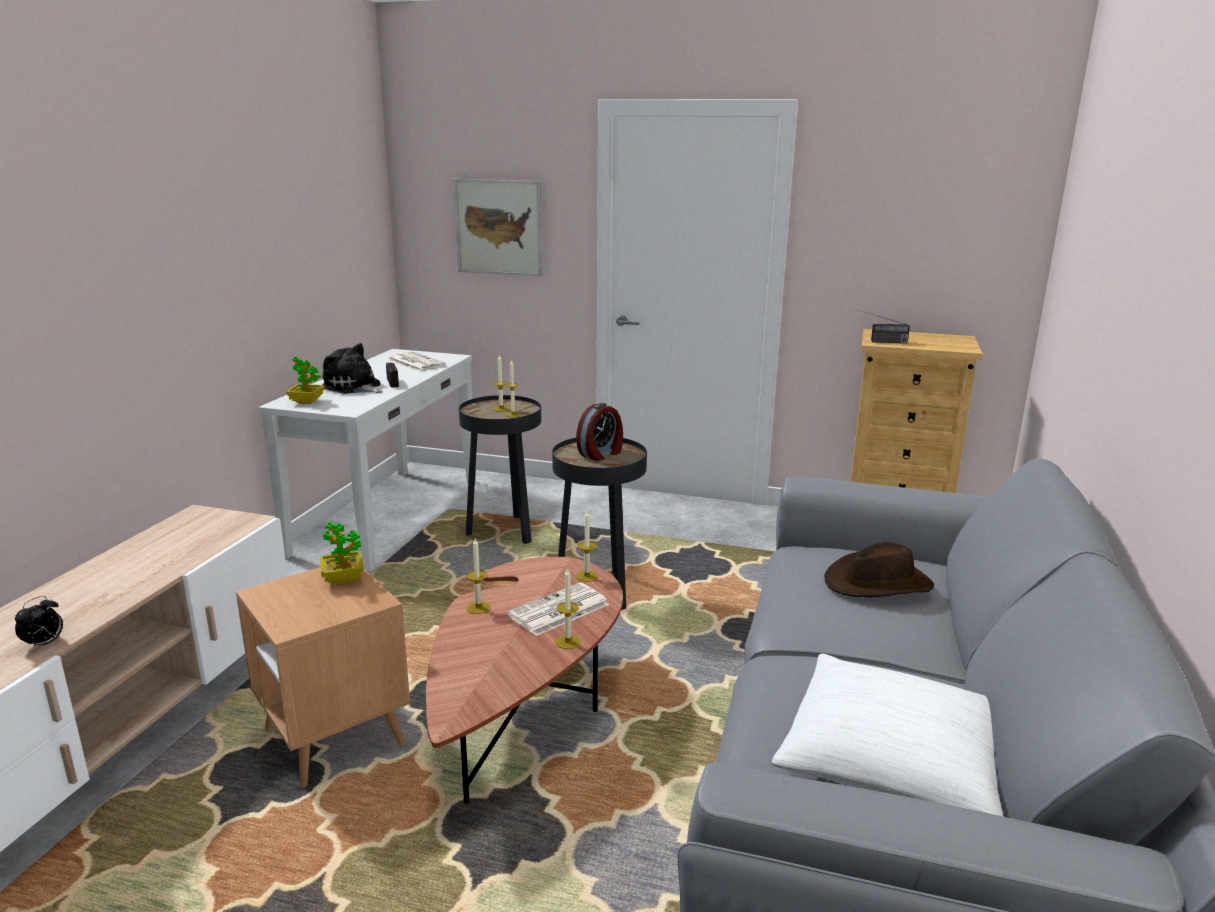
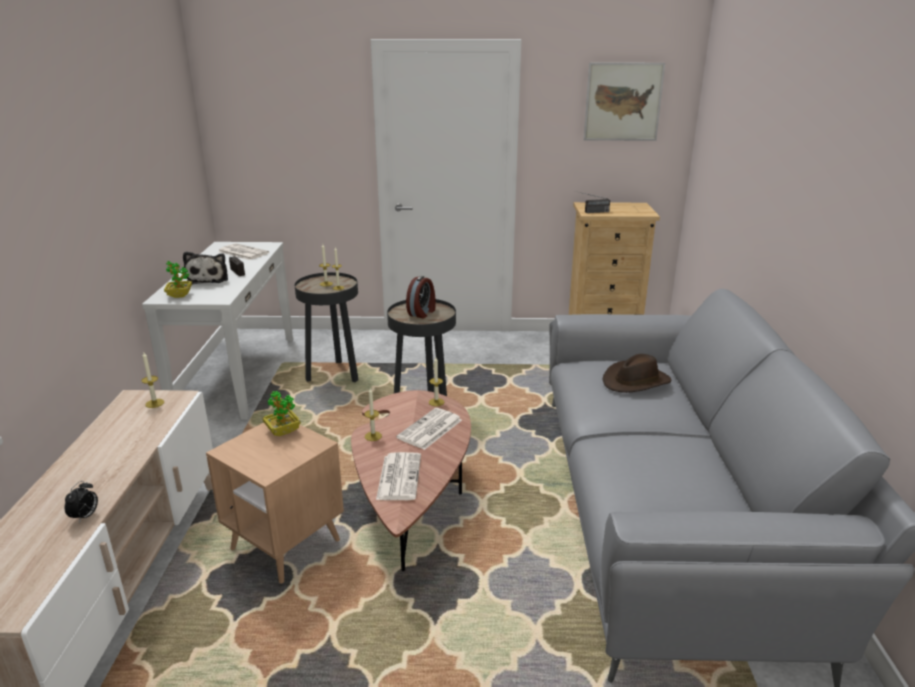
camera: 15 degrees left, 5 degrees up
(353, 387) = (208, 279): plush toy -> plush toy turned 120 degrees counterclockwise
(481, 666) = (398, 476): none -> newspaper
(498, 227) = (295, 140): picture -> picture (623, 102)
(568, 642) = (448, 450): candle -> candle (154, 403)
(894, 761) = (695, 492): white pillow -> none

